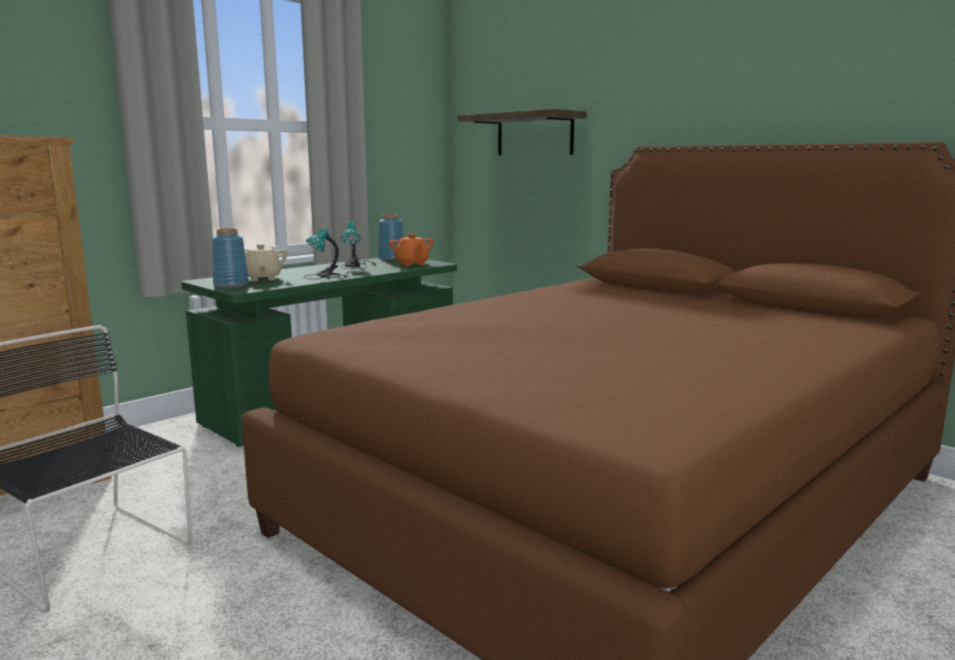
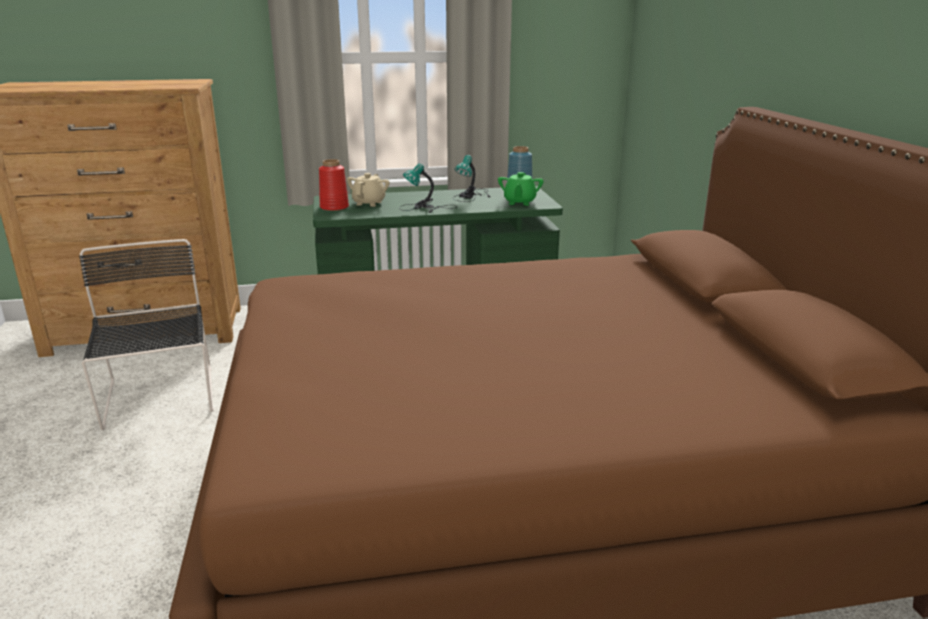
camera: 35 degrees right, 10 degrees up
(232, 285) = (334, 207): blue vase -> red vase
(412, 264) = (519, 202): orange teapot -> green teapot
(534, 134) = (684, 70): shelf -> none

